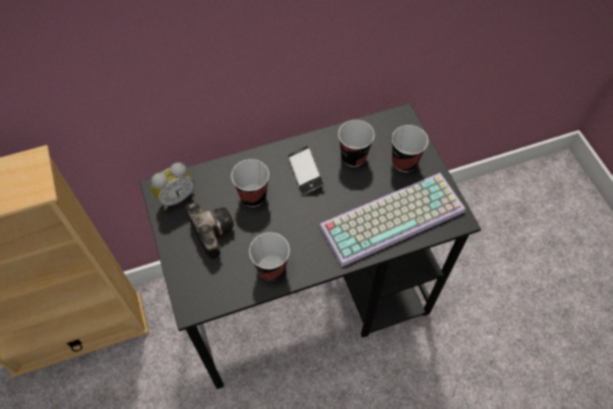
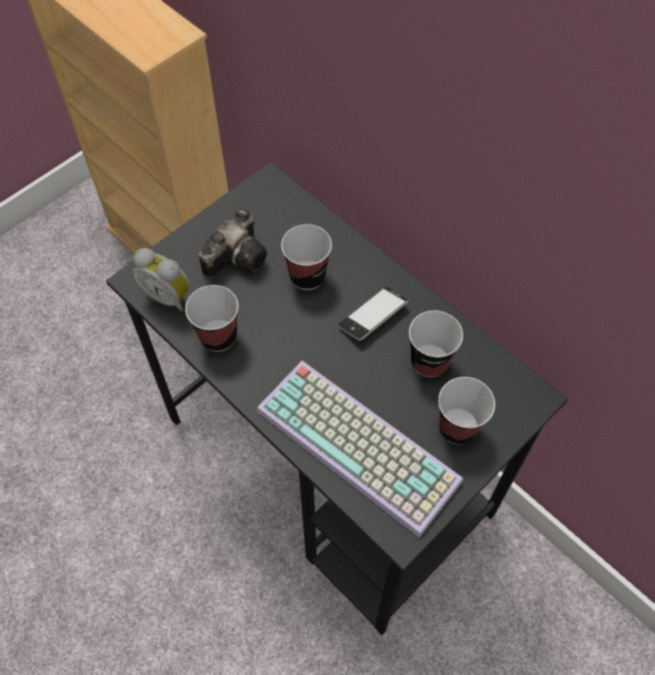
camera: 65 degrees right, 0 degrees up
(176, 197) = (266, 203): alarm clock -> alarm clock (168, 295)

